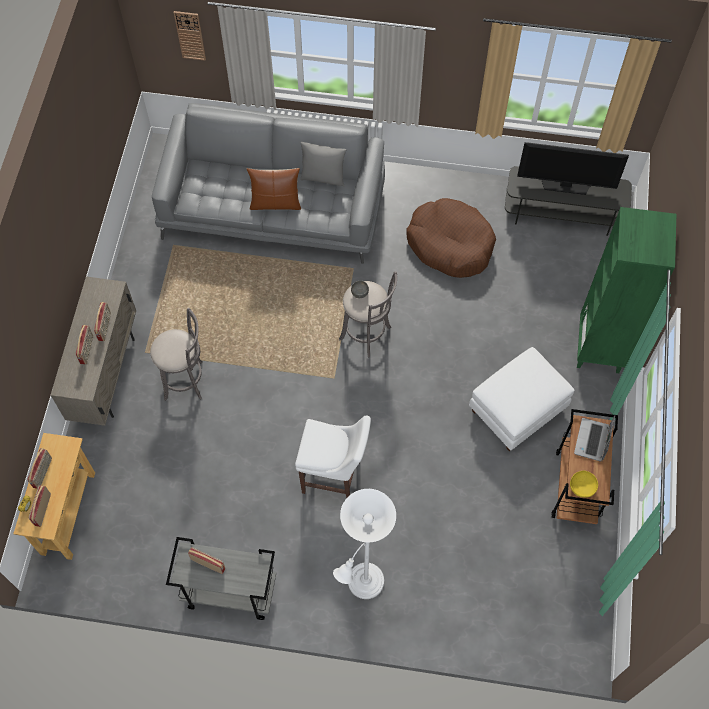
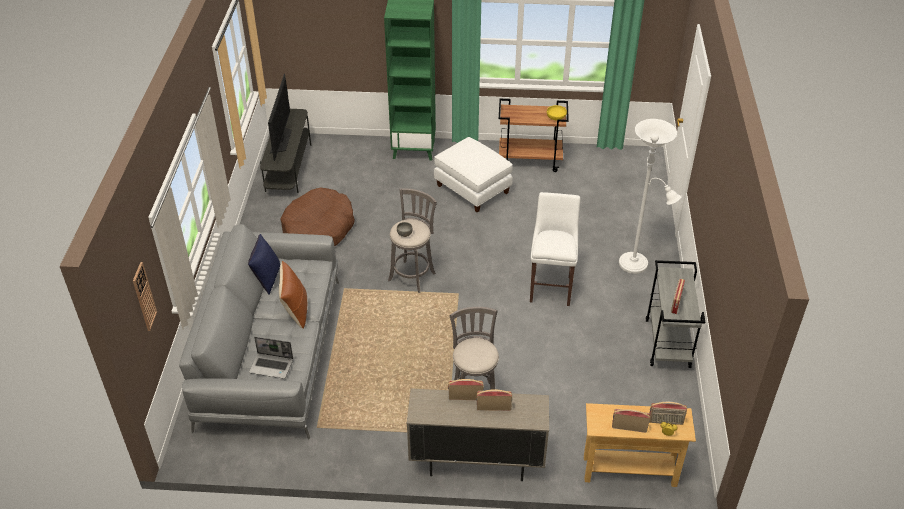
camera: 95 degrees left, 20 degrees down
(323, 177) = (267, 279): grey pillow -> blue pillow
(592, 441) = (519, 113): laptop -> laptop (272, 366)

